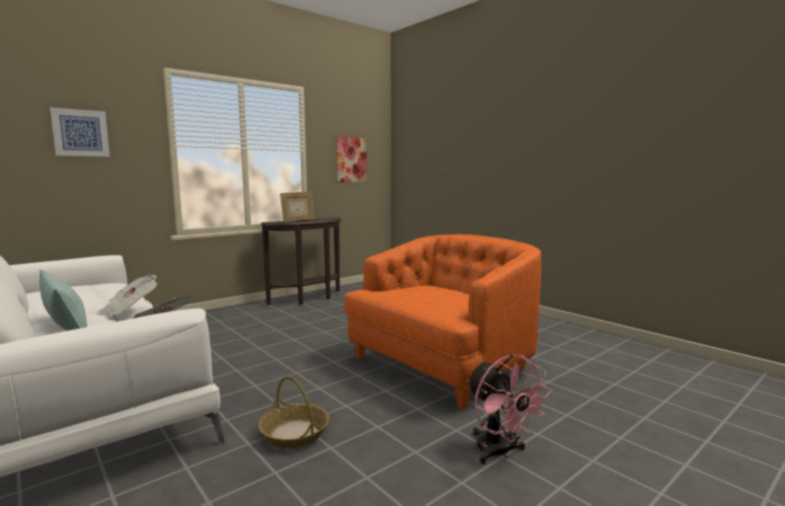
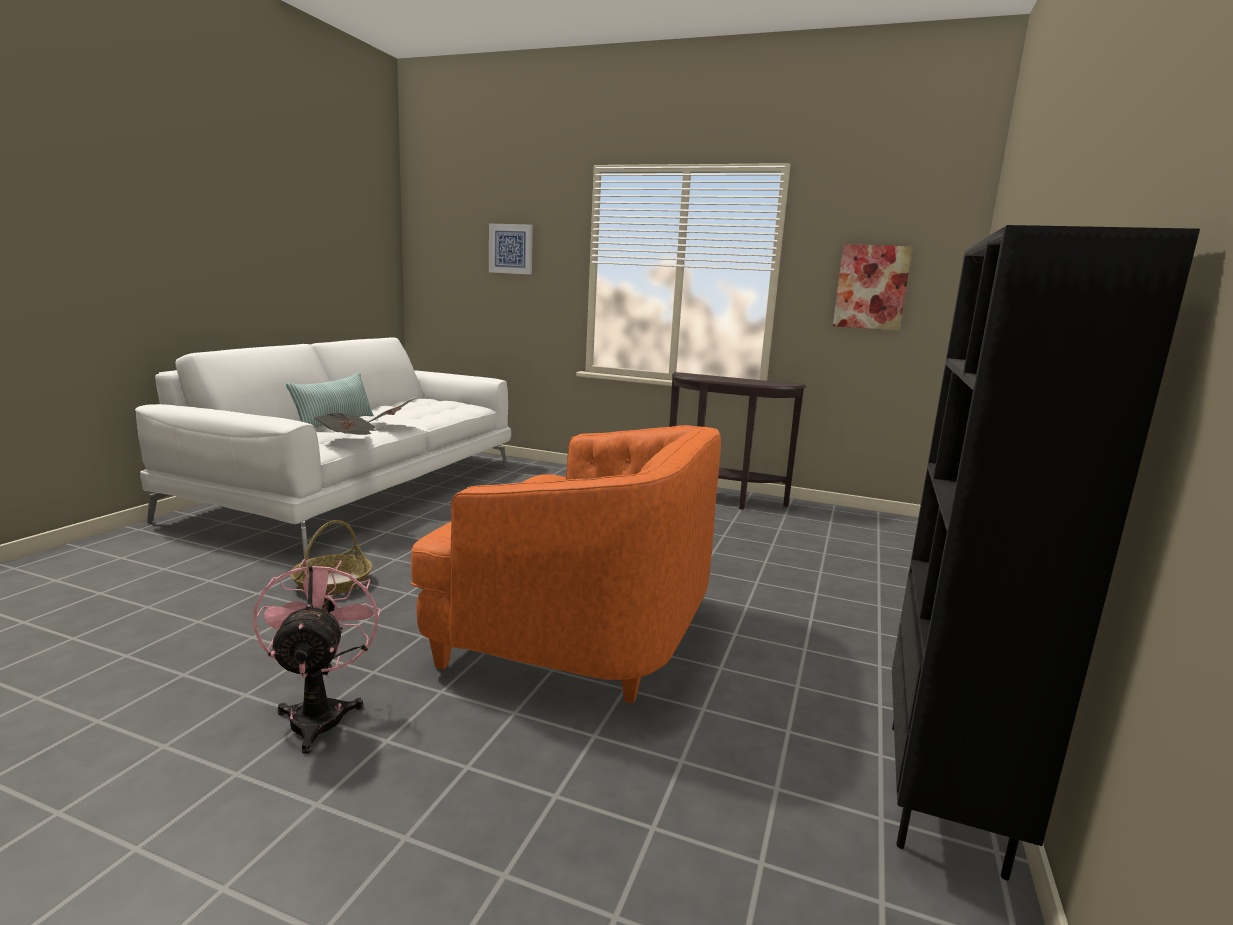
camera: 60 degrees right, 5 degrees up
(298, 221) = (717, 378): picture frame -> none
(500, 453) = (320, 713): pink fan -> pink fan turned 135 degrees clockwise
(598, 337) = (945, 795): none -> black bookcase

